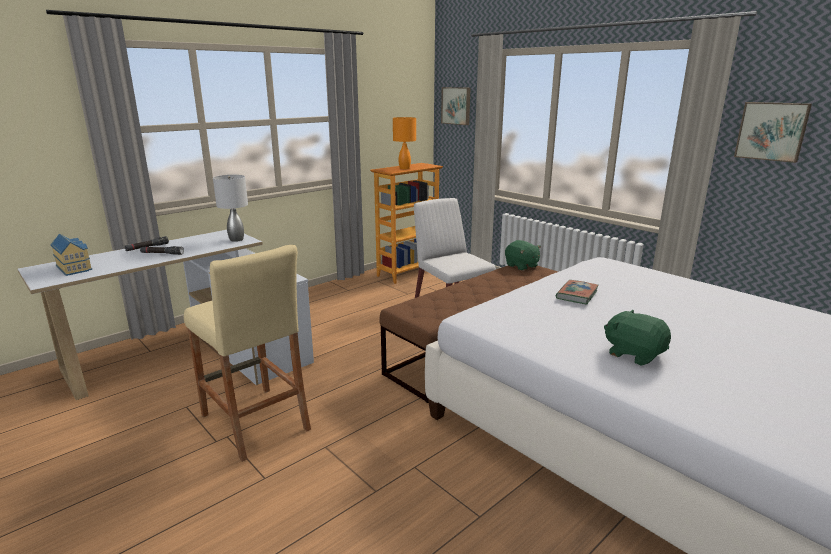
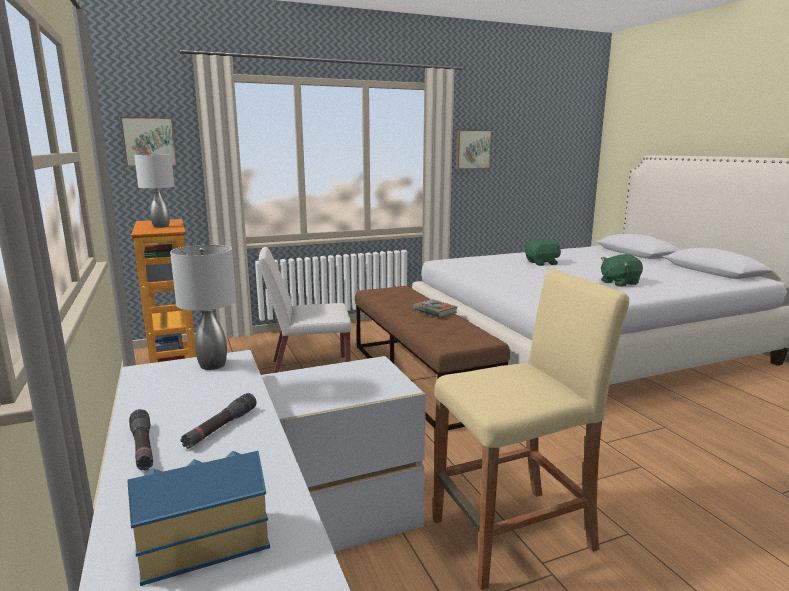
camera: 70 degrees left, 5 degrees down
(404, 168) = (161, 226): orange table lamp -> grey table lamp
(521, 266) = (375, 292): green plush toy -> green plush toy (542, 263)
(577, 295) = (514, 276): book -> book (435, 311)

